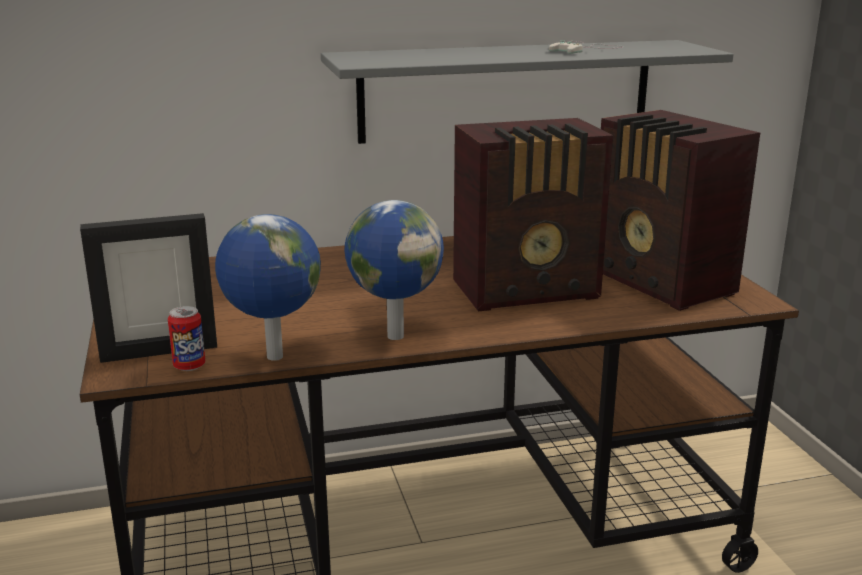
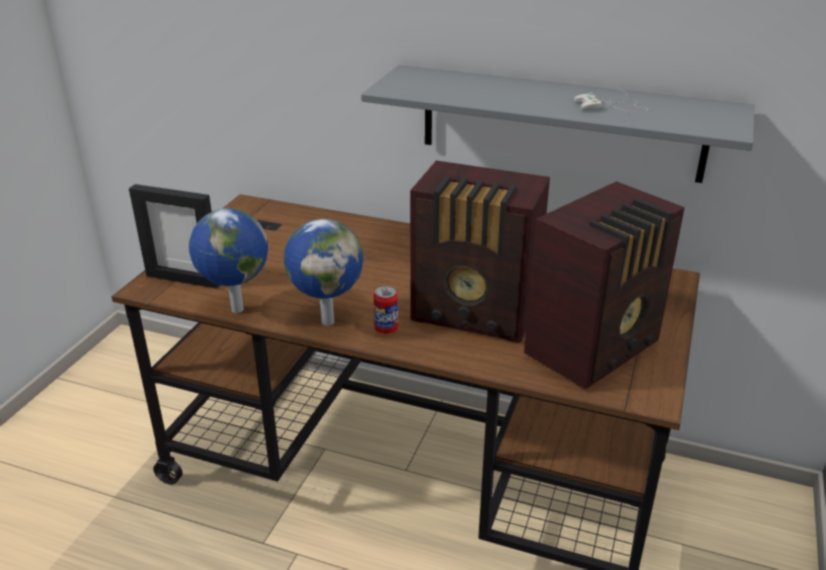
camera: 35 degrees right, 10 degrees up
(189, 366) = (185, 298): can -> can (386, 329)
(662, 284) = (595, 348): radio -> radio turned 135 degrees counterclockwise

